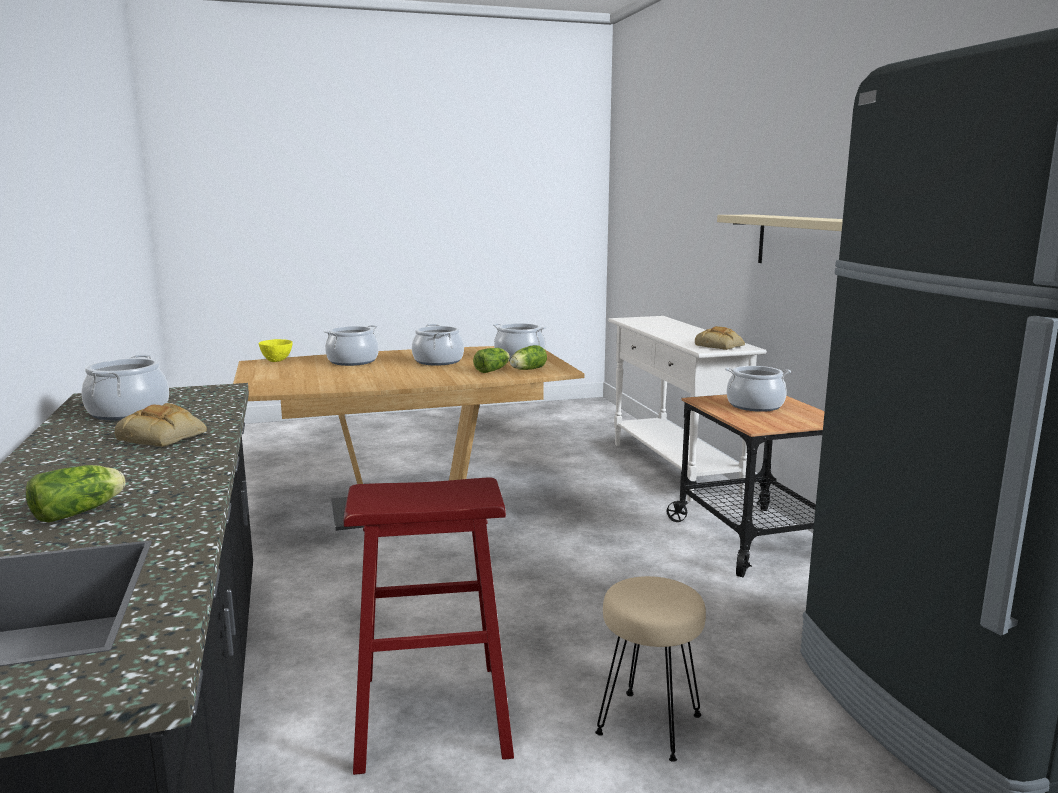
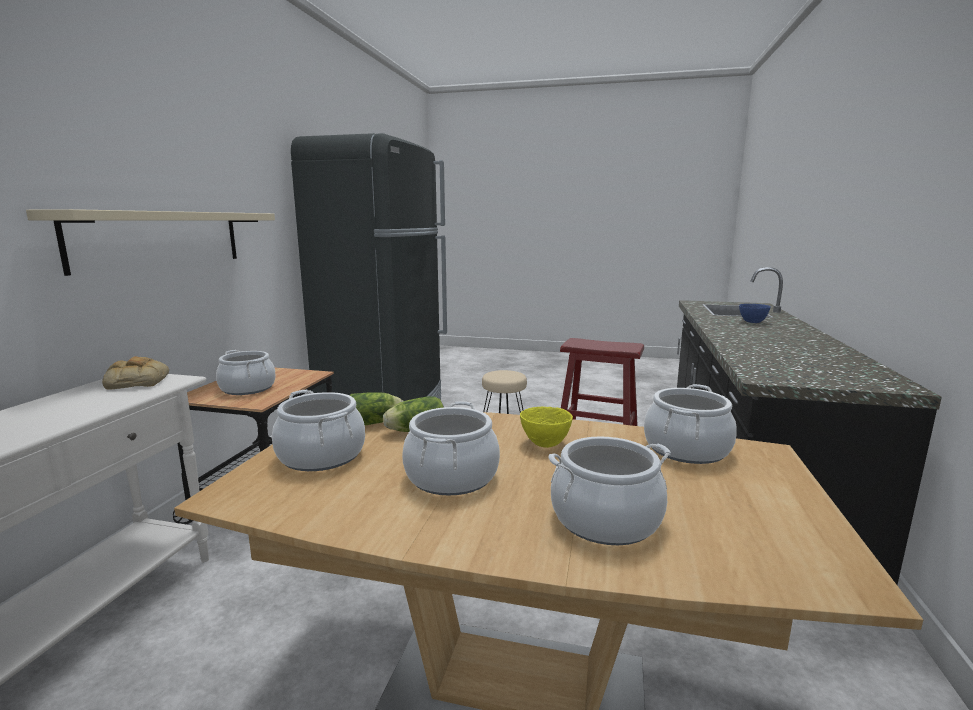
camera: 150 degrees left, 0 degrees up
(81, 512) = (753, 322): lettuce -> blue bowl
(129, 412) = (821, 364): cooking pot -> cooking pot (686, 449)
(164, 437) = (759, 344): bread -> none
(277, 361) = (795, 577): yellow bowl -> yellow bowl (544, 444)

